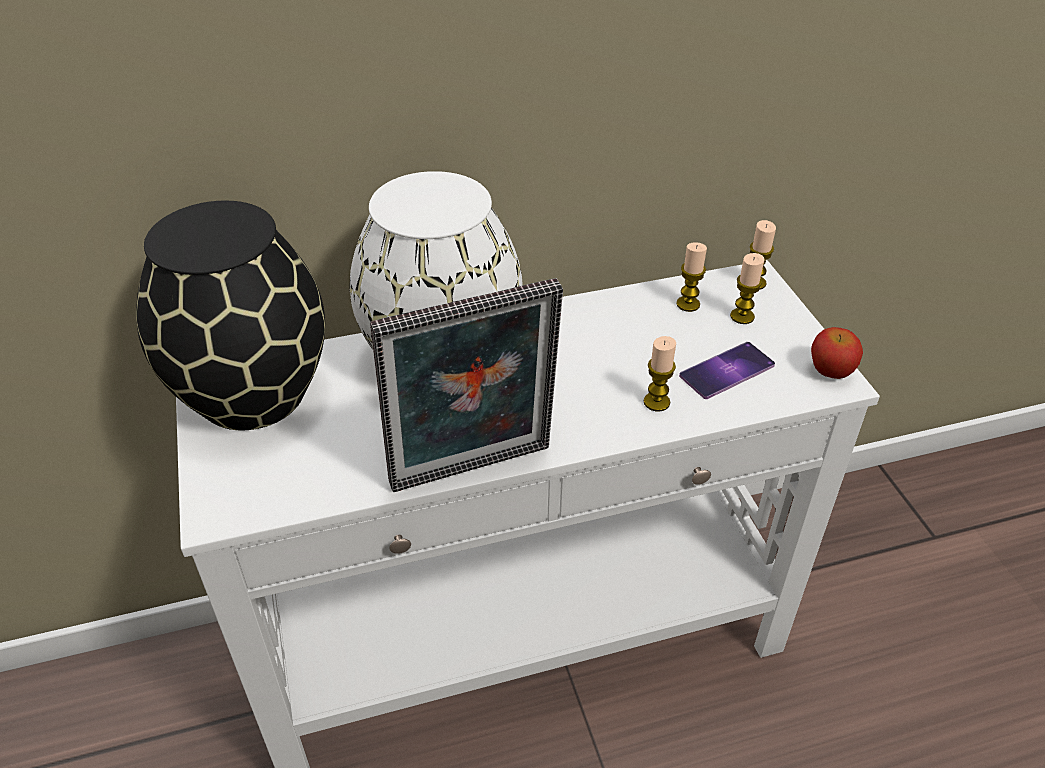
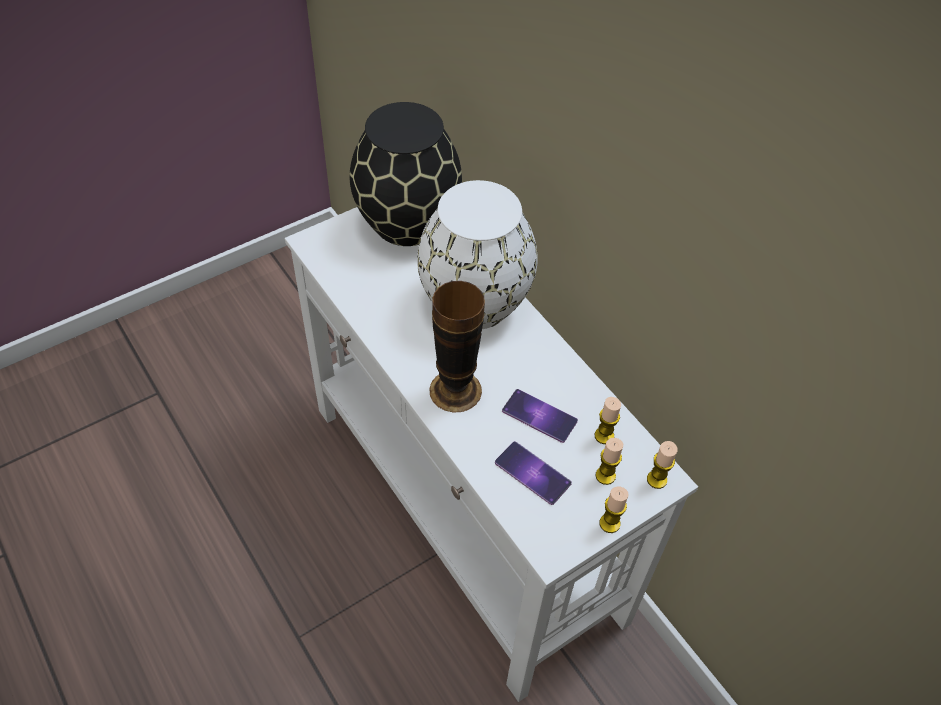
camera: 70 degrees right, 10 degrees up
(473, 472) = (378, 346): picture frame -> none
(581, 409) = (455, 390): none -> vase
(645, 346) = (539, 416): none -> phone
(656, 402) = (479, 433): candle -> candle (609, 523)
(830, 371) = (561, 545): apple -> none

